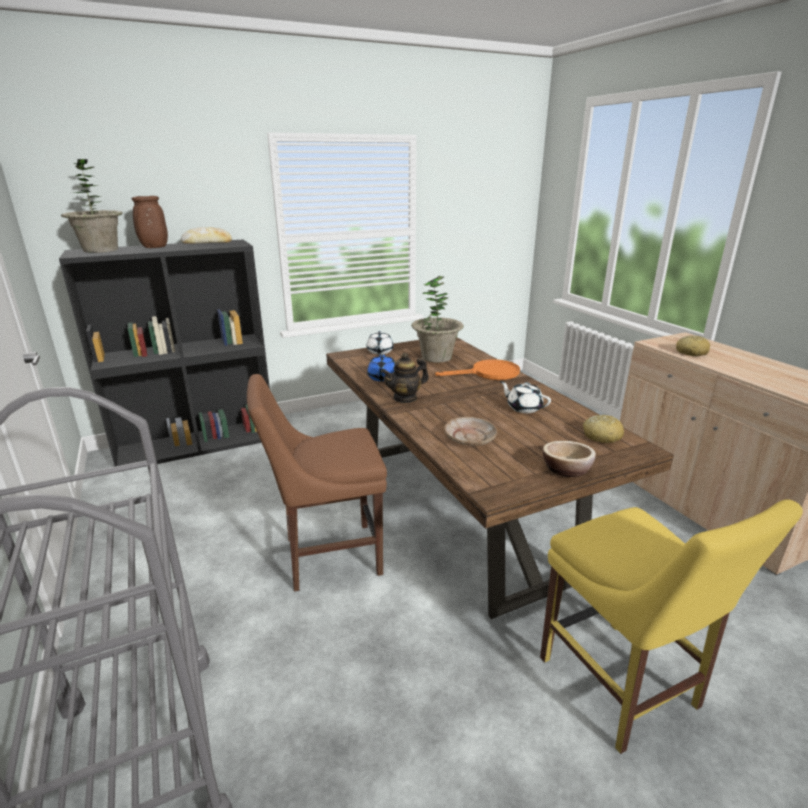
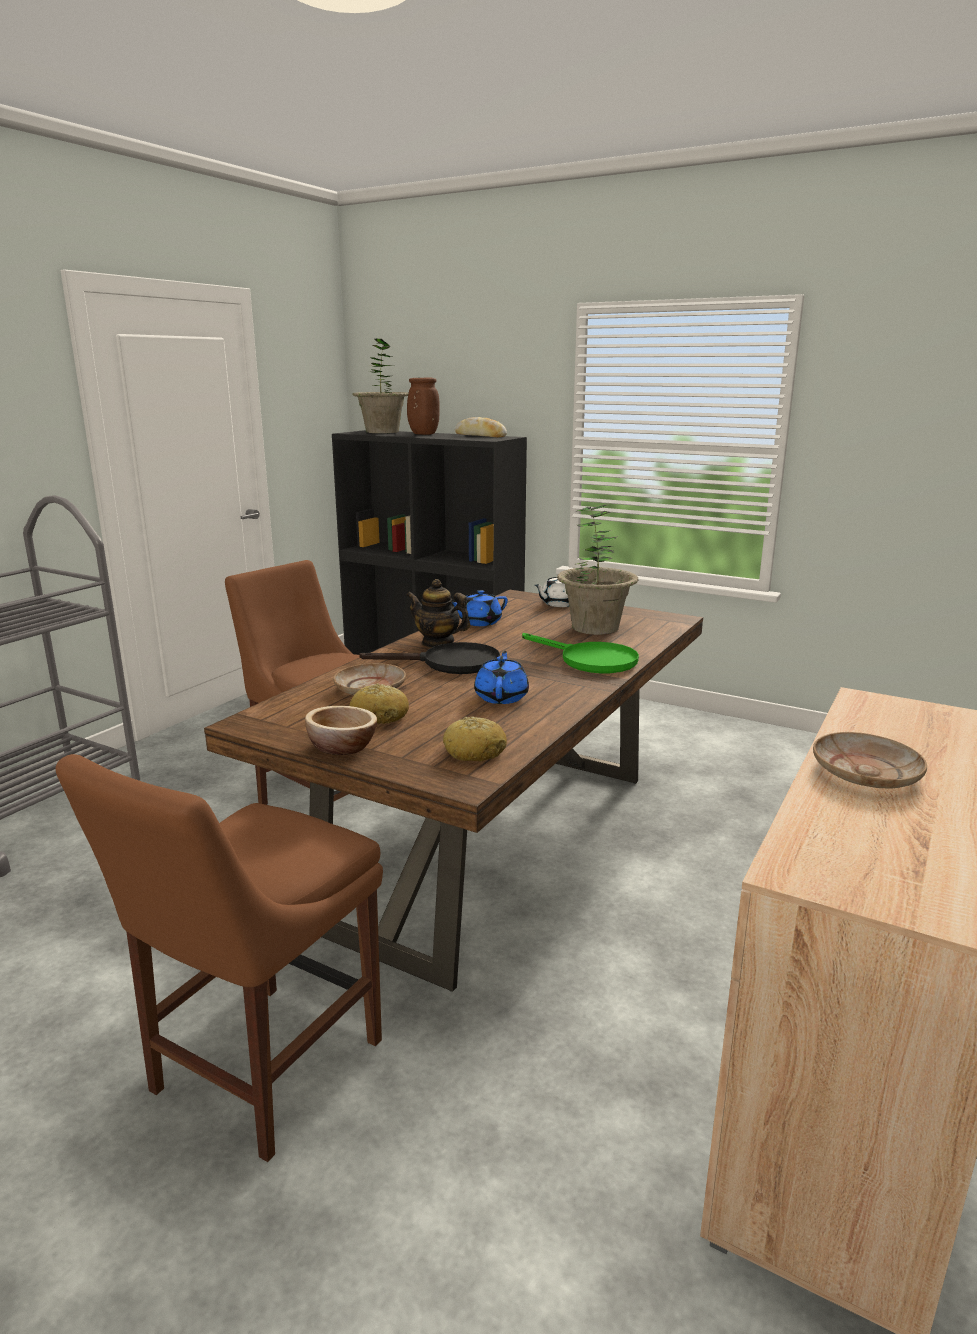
camera: 55 degrees right, 5 degrees down
(450, 405) = (450, 663): none -> black frying pan
(489, 374) = (589, 660): orange frying pan -> green frying pan
(523, 408) = (501, 697): white teapot -> blue teapot
(622, 688) = (259, 1072): yellow chair -> brown chair
(691, 352) = (876, 731): bread -> bread (380, 716)
(735, 367) = (866, 773): none -> beige plate

